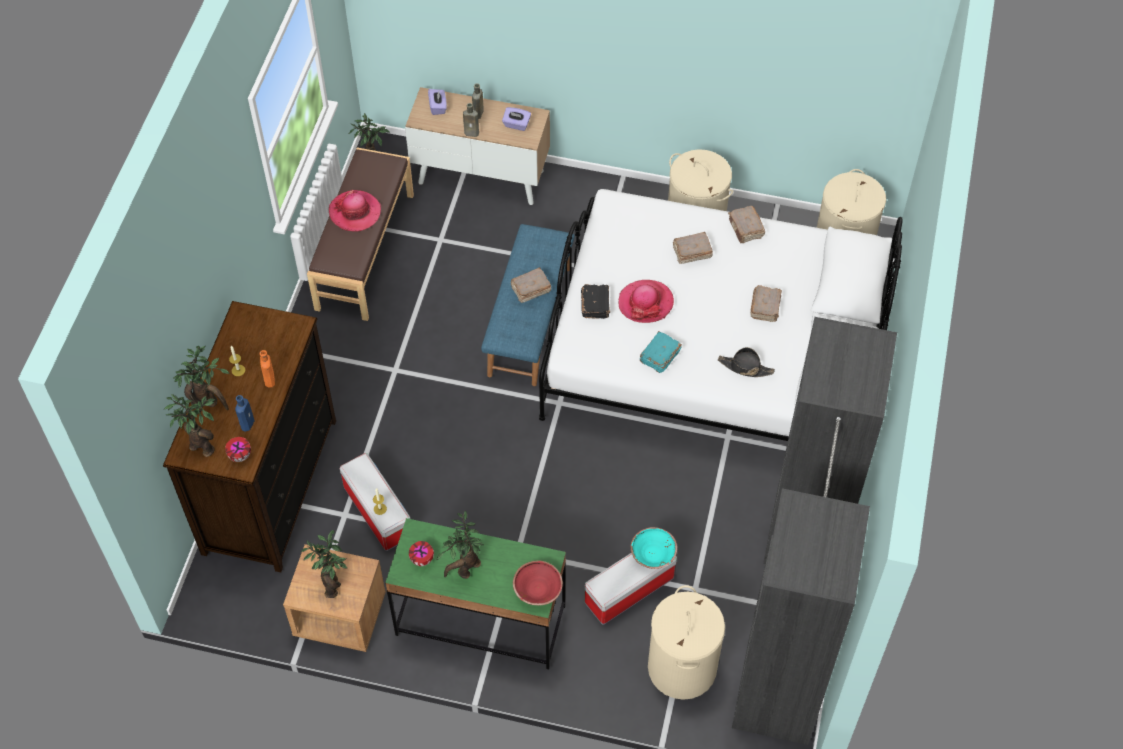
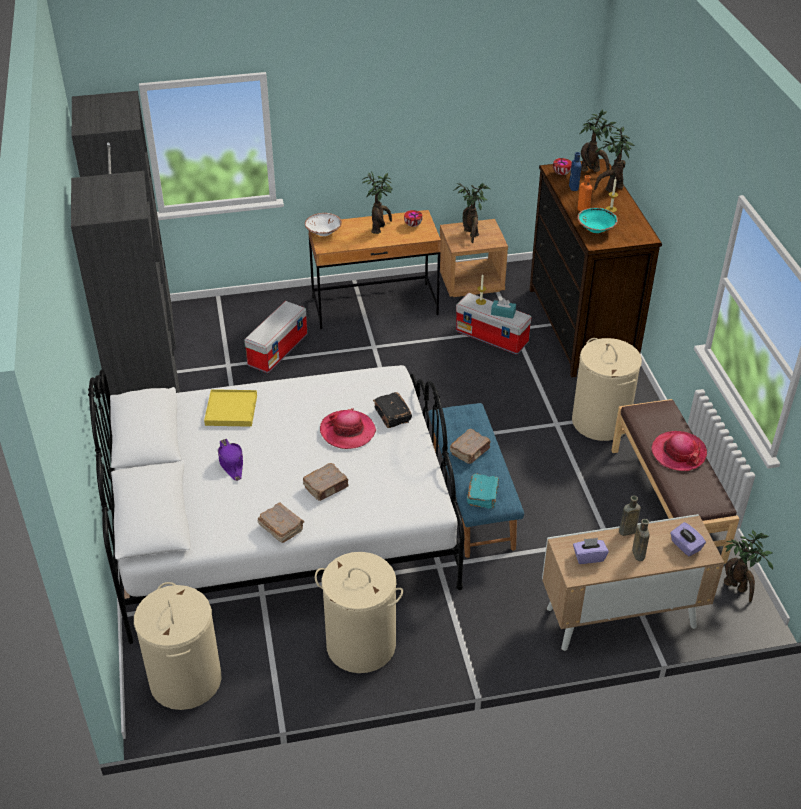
camera: 155 degrees right, 15 degrees down
(368, 480) = (503, 313): none -> turquoise tissue box
(480, 620) = (375, 306): green desk -> brown desk
(537, 589) = (323, 232): red bowl -> white bowl
(653, 554) = (263, 335): turquoise bowl -> turquoise bowl (596, 228)
(659, 356) = (312, 395): turquoise book -> turquoise book (483, 496)
(681, 667) = (219, 323): beige laundry basket -> beige laundry basket (600, 422)
(745, 367) = (231, 410): black hat -> yellow tray
(765, 307) = (231, 463): brown book -> purple hat

